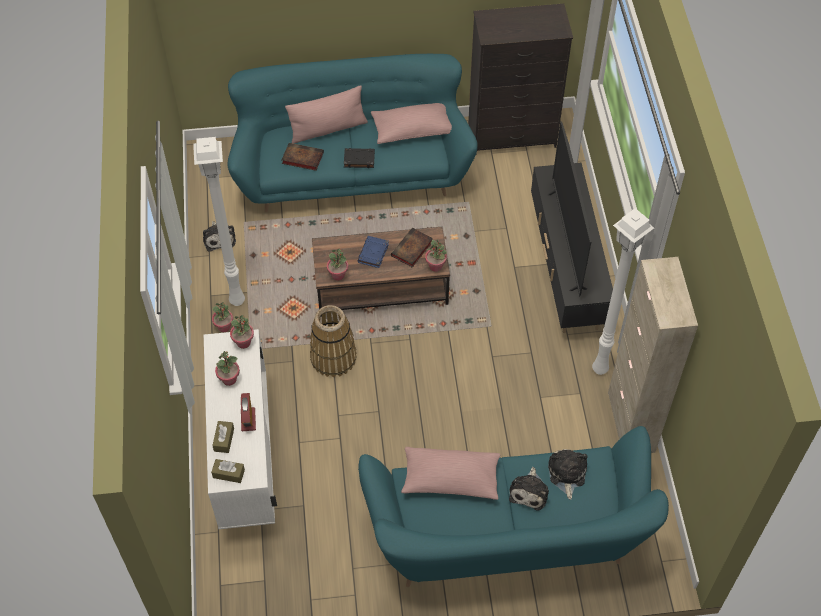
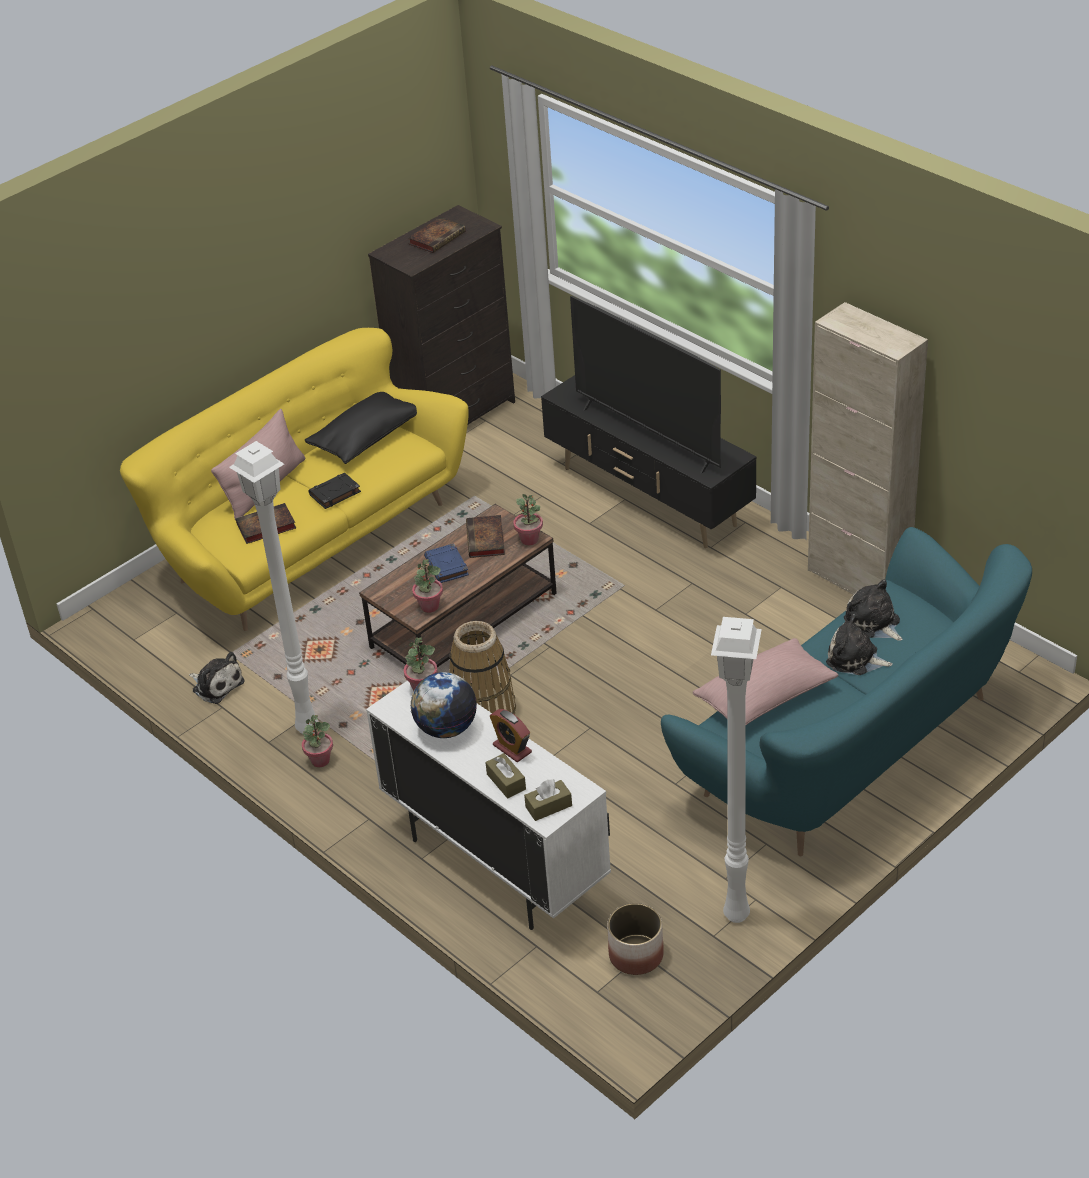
camera: 35 degrees left, 15 degrees down
(229, 379) = (446, 728): potted plant -> globe
(260, 579) = (636, 955): none -> planter
(352, 171) = (308, 540): turquoise sofa -> yellow sofa
(413, 130) = (366, 438): pink pillow -> black pillow
(525, 23) = (437, 237): none -> book
(529, 491) = (855, 659): plush toy -> plush toy turned 135 degrees clockwise
(601, 369) = (778, 555): white floor lamp -> white floor lamp (738, 913)

